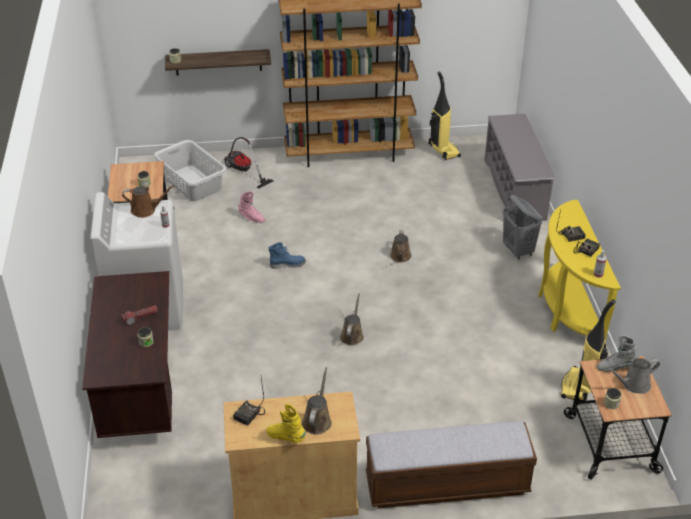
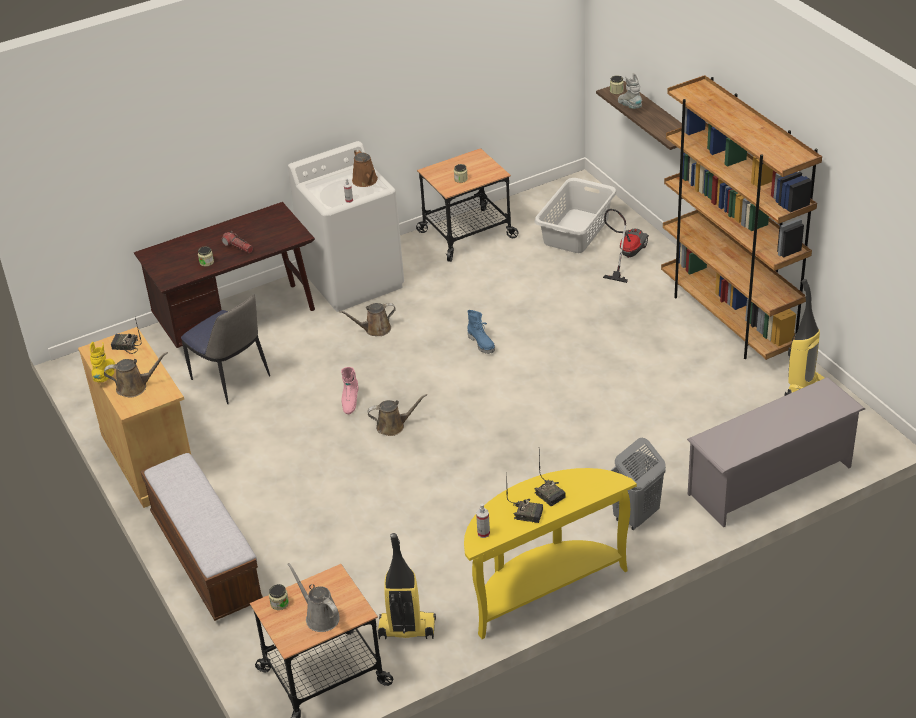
camera: 70 degrees right, 0 degrees up
(221, 416) = (232, 379): none -> chair
(251, 218) = (544, 292): pink boot -> pink boot (350, 402)
(400, 257) = (552, 421): brown watering can -> brown watering can (375, 329)
(615, 367) = (344, 595): grey boot -> grey boot (629, 106)

